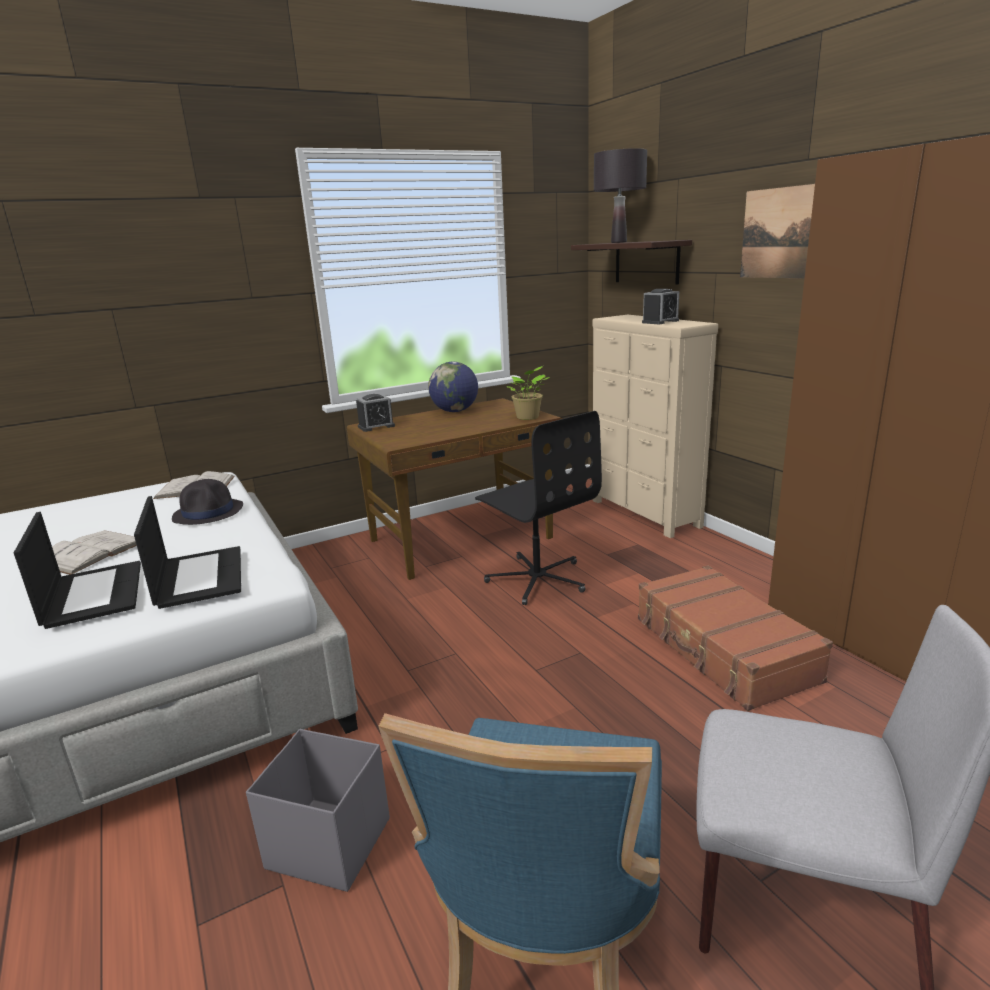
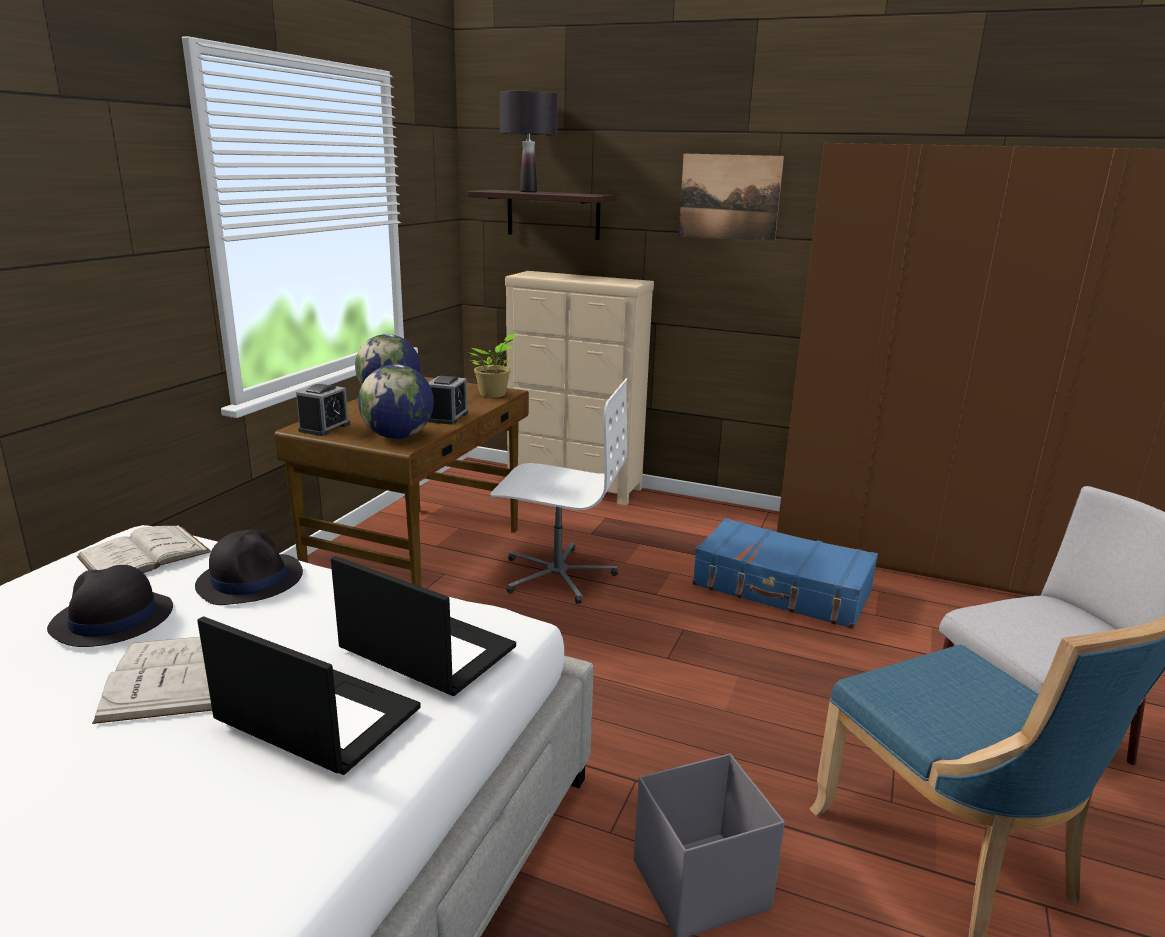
camera: 40 degrees left, 0 degrees up
(127, 517) = (112, 619): none -> black hat
(405, 438) = (398, 436): none -> globe
(537, 579) = (557, 575): black office chair -> white office chair
(660, 322) = (594, 280): alarm clock -> alarm clock (447, 417)
(722, 650) = (781, 589): brown suitcase -> blue suitcase

